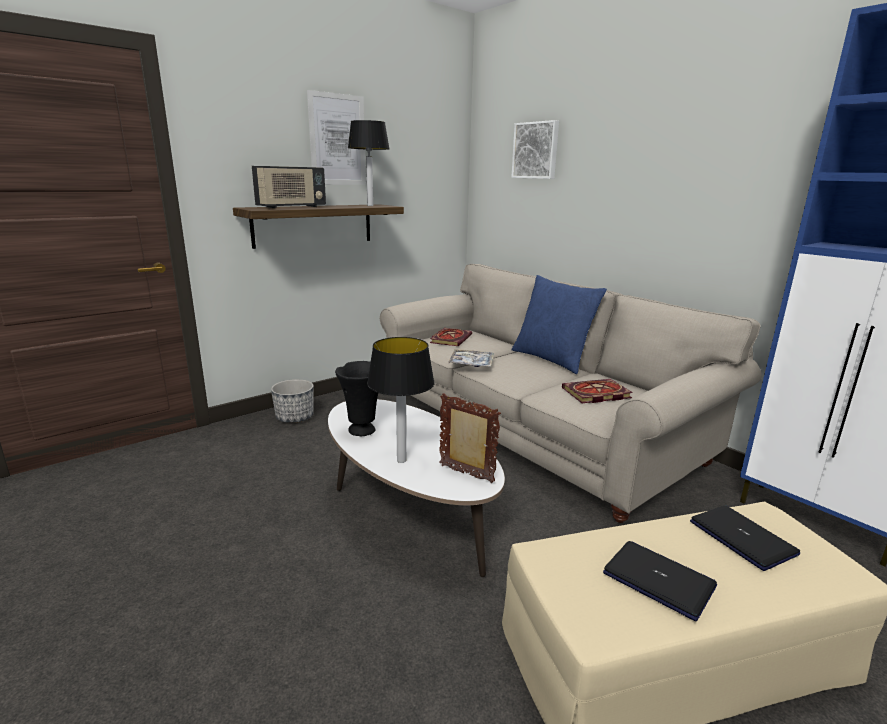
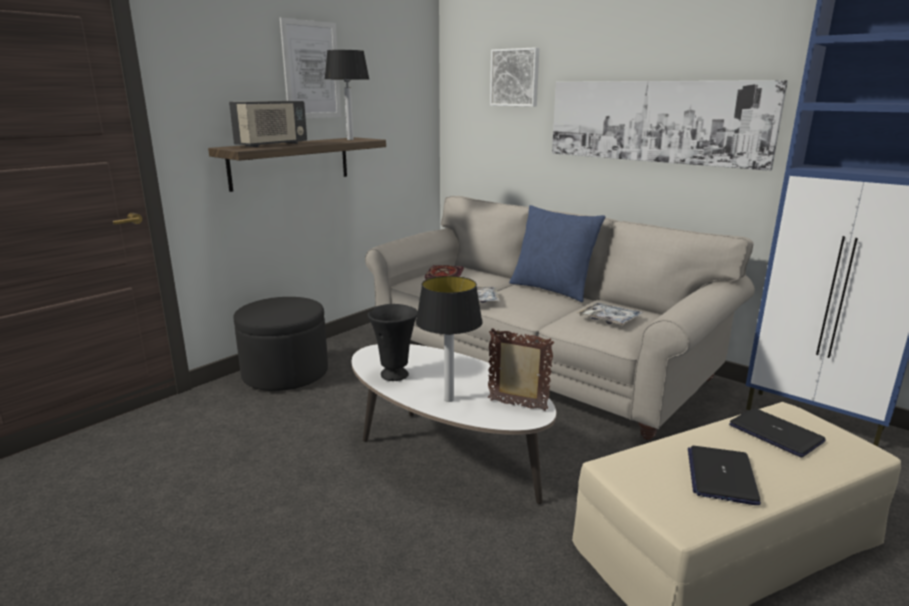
camera: 10 degrees left, 0 degrees up
(295, 418) = (285, 373): planter -> black ottoman
(595, 394) = (609, 319): book -> tray
(659, 580) = (721, 475): laptop -> laptop turned 105 degrees counterclockwise
(667, 194) = (655, 121): none -> picture

